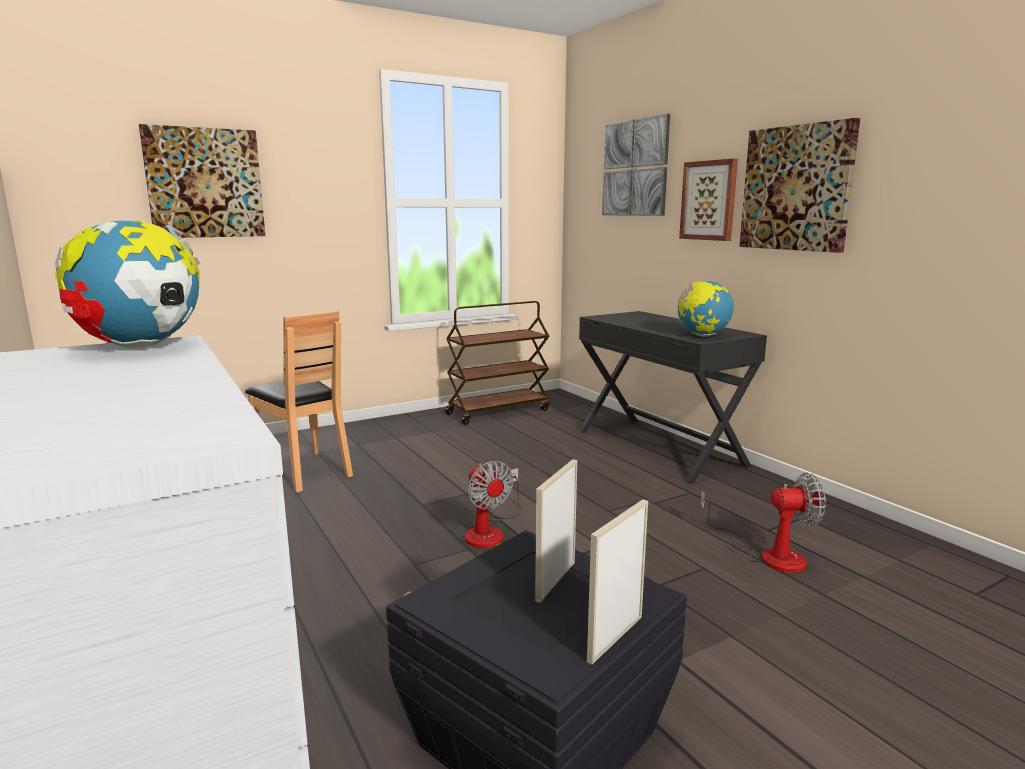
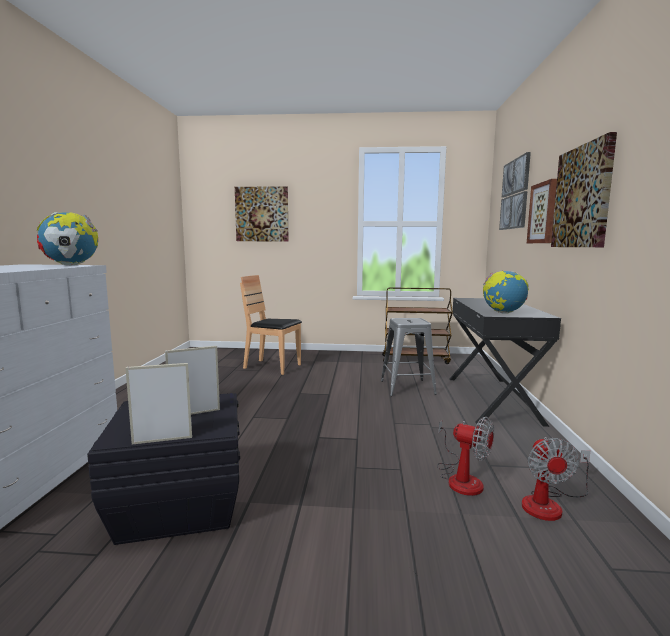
camera: 35 degrees right, 5 degrees down
(305, 471) = (272, 367): brown chair -> brown chair turned 120 degrees clockwise
(490, 531) = (310, 414): fan -> fan (549, 504)
(550, 456) = (407, 387): none -> grey stool

